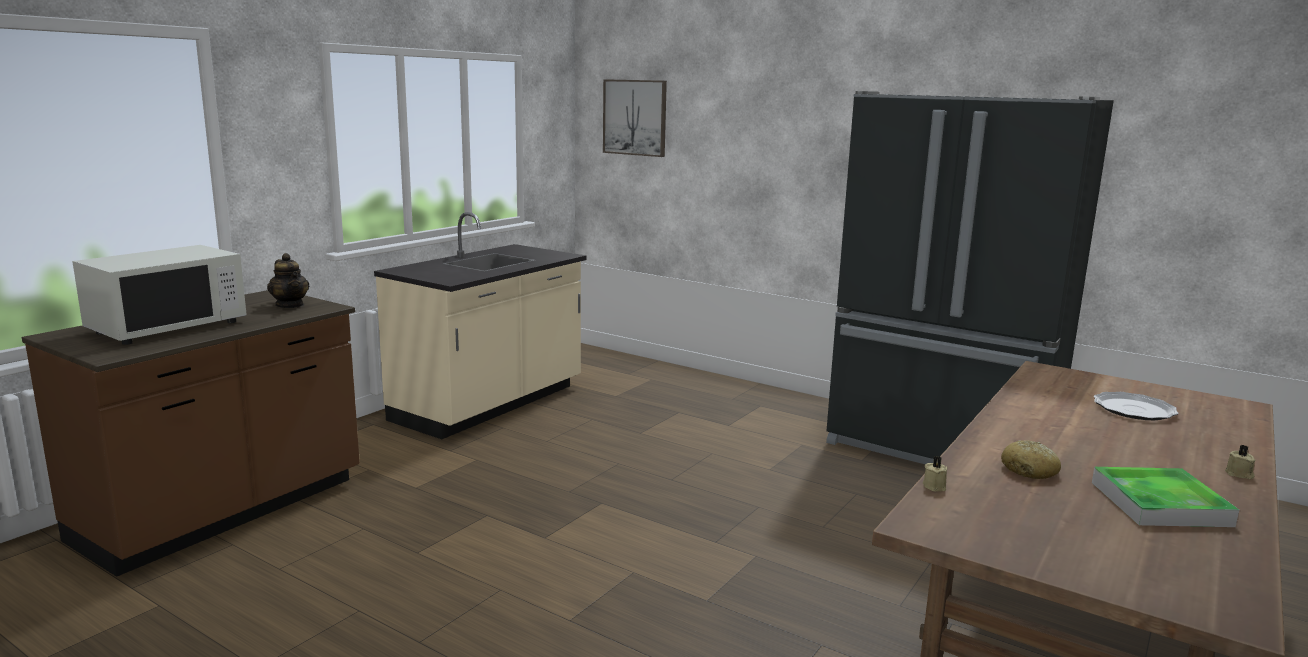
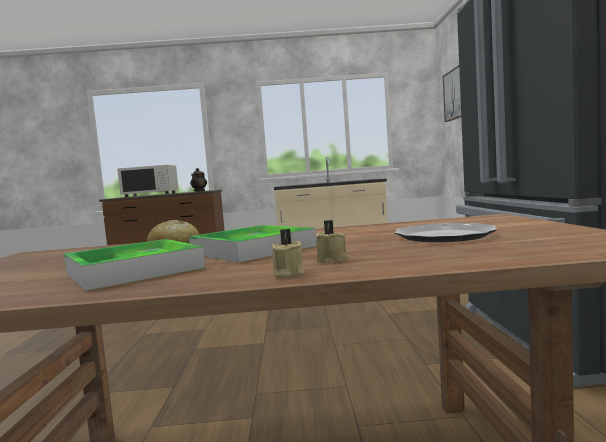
camera: 55 degrees right, 10 degrees down
(935, 486) = (112, 246): beige candle -> beige candle (333, 260)
(1102, 455) = (252, 250): none -> tray

